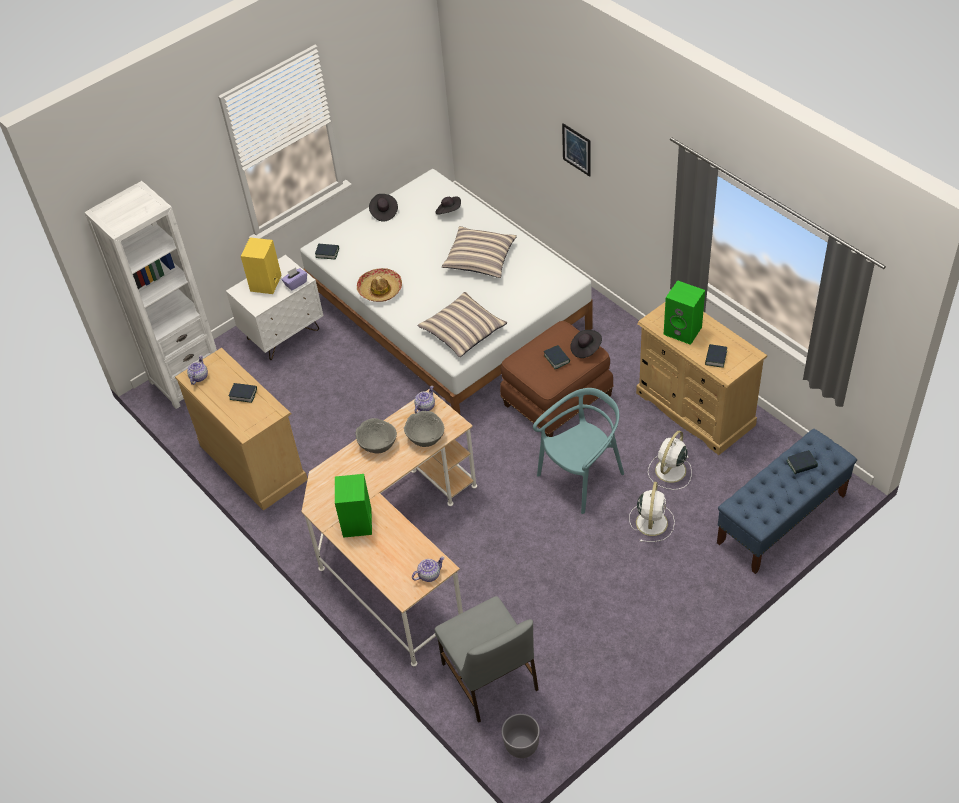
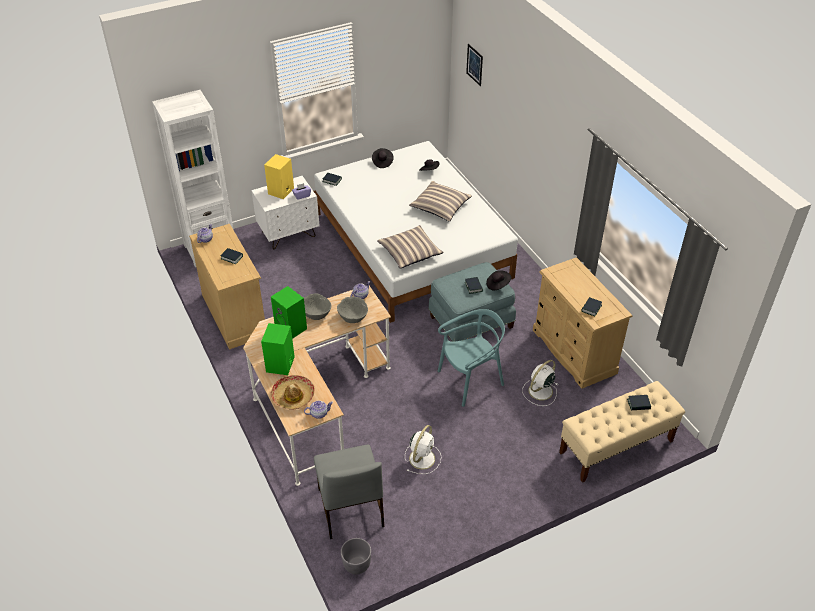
camera: 10 degrees right, 5 degrees down
(380, 290) = (360, 212): hat -> hat (293, 396)
(556, 399) = (470, 321): brown ottoman -> blue ottoman
(576, 149) = (527, 137): picture -> picture (474, 64)
(651, 521) = (513, 424): white fan -> white fan (422, 457)
(683, 330) = (573, 284): green speaker -> green speaker (292, 328)
(781, 519) = (616, 447): blue bench -> beige bench

